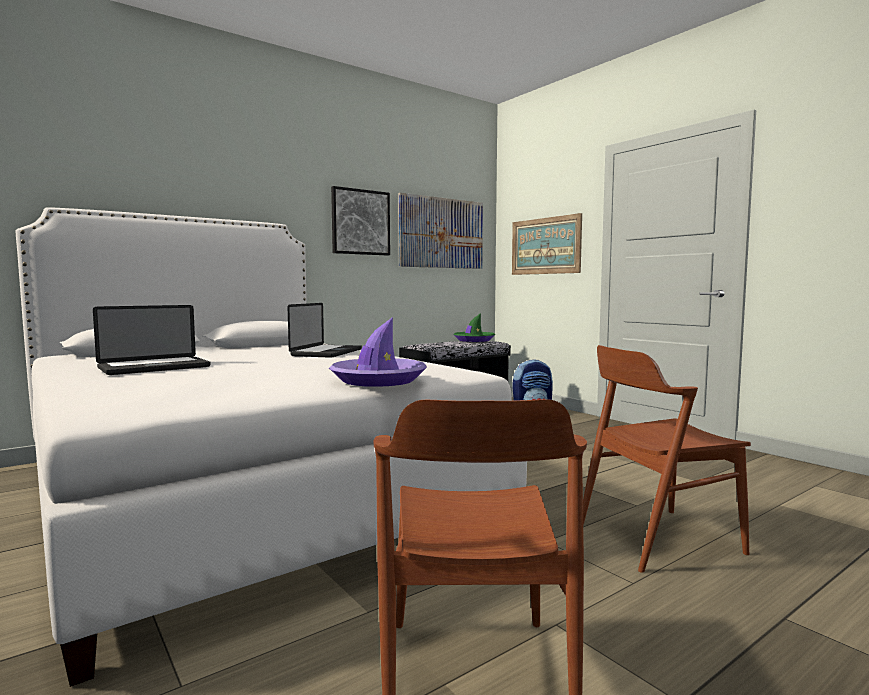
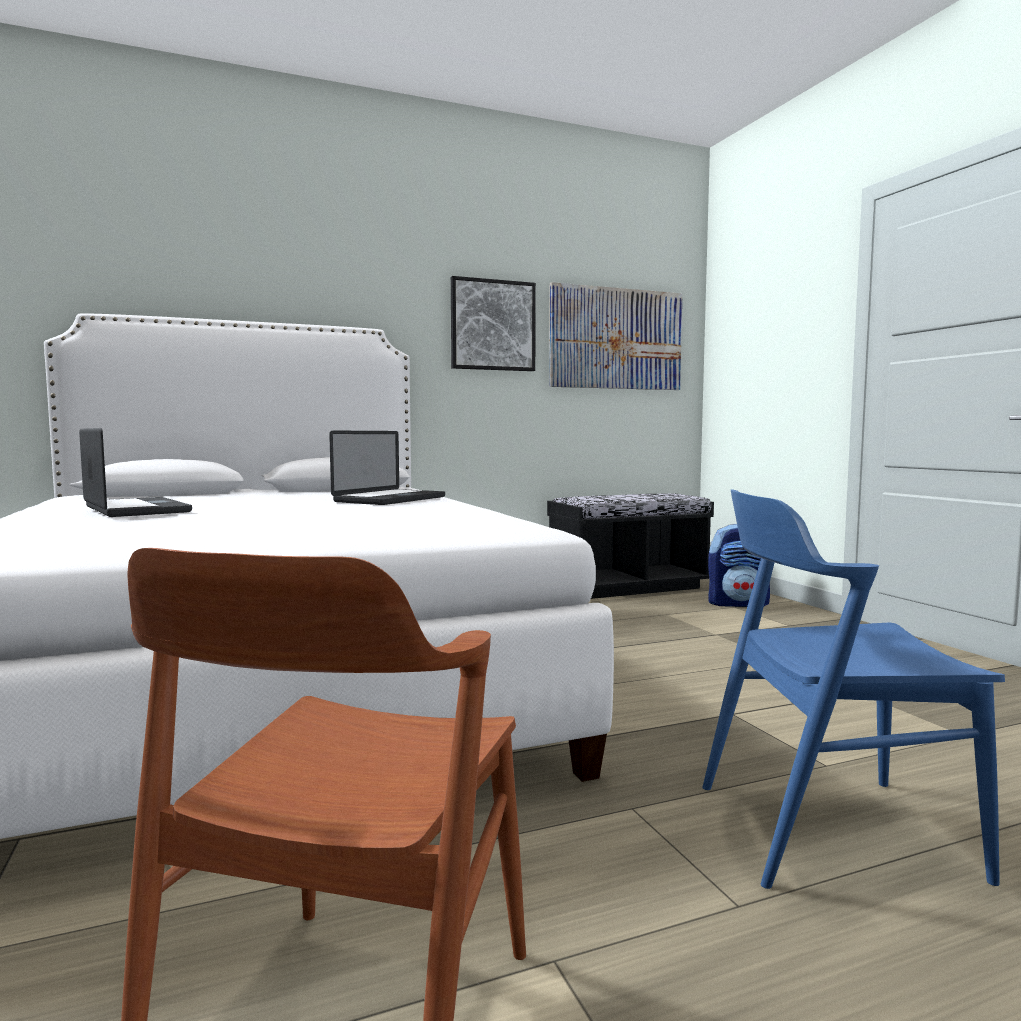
camera: 15 degrees right, 0 degrees up
(154, 367) = (136, 509): laptop -> laptop turned 105 degrees counterclockwise
(378, 380) = (371, 534): purple hat -> none
(474, 340) = (660, 493): green hat -> none
(545, 246) = (771, 352): picture -> none
(657, 538) = (831, 829): brown chair -> blue chair

